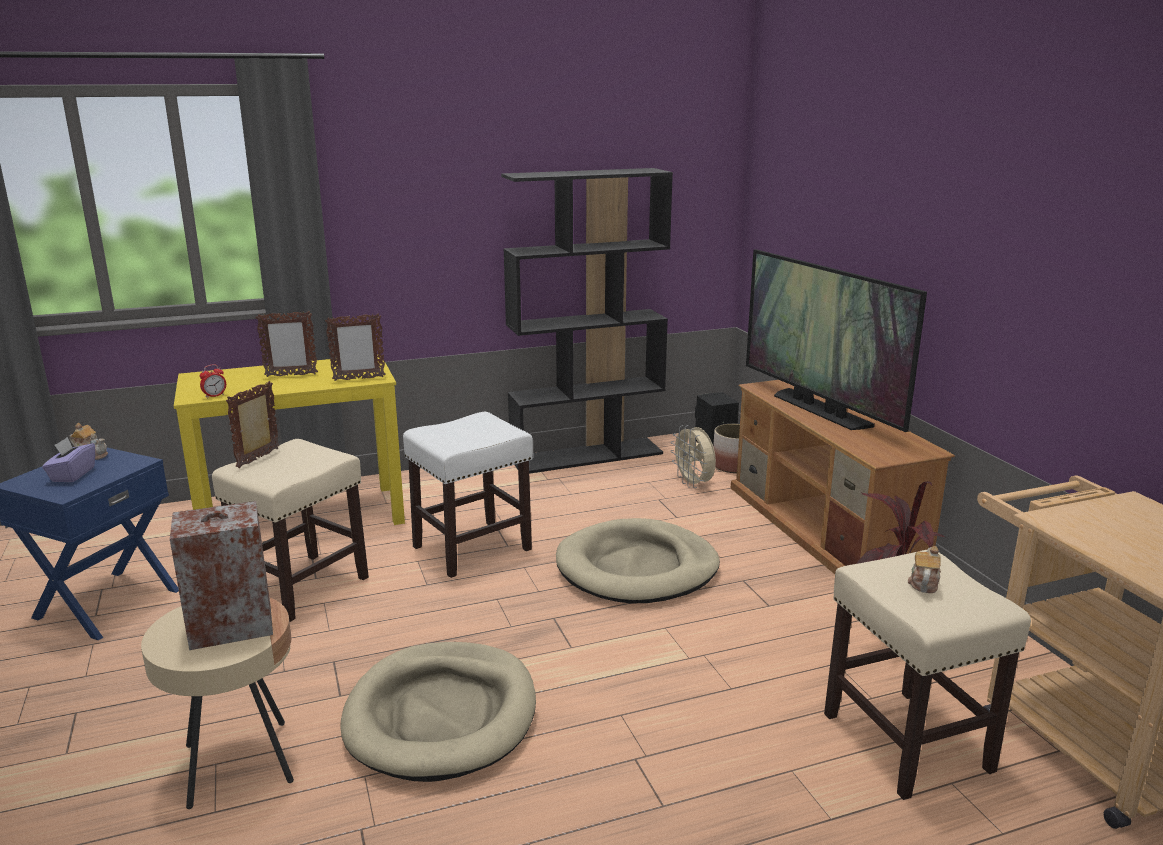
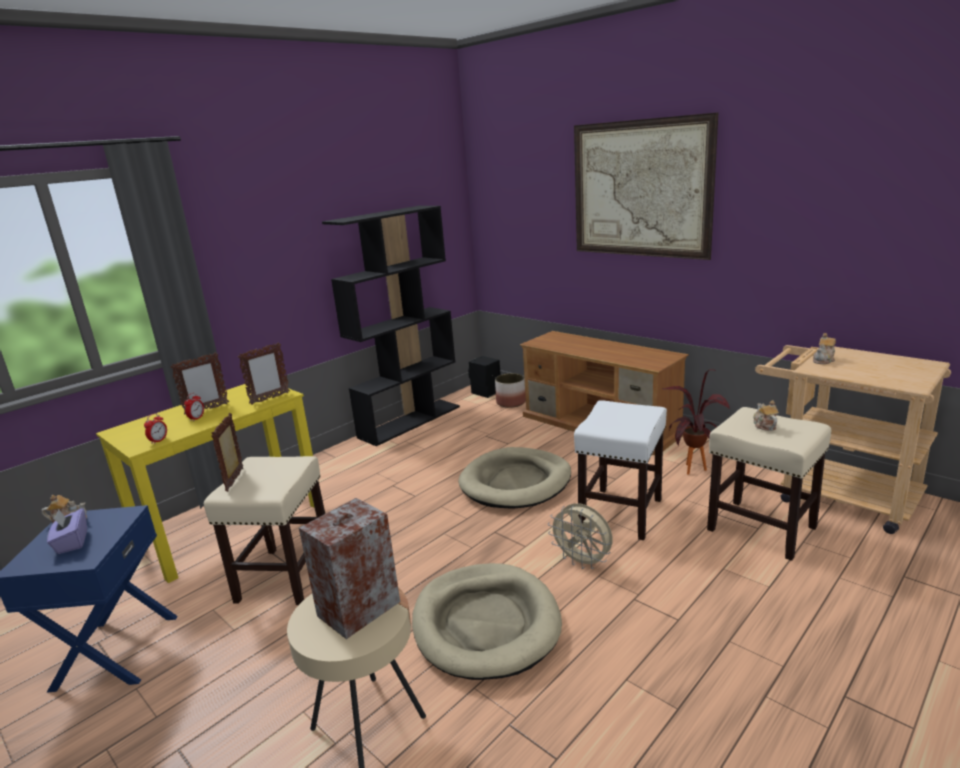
camera: 25 degrees left, 0 degrees up
(271, 382) = (197, 418): none -> alarm clock
(473, 547) = (391, 505): white stool -> white stool (621, 512)
(693, 484) = (498, 420): beige fan -> beige fan (583, 562)
(820, 410) = (586, 347): television -> none
(932, 186) = (640, 189): none -> picture
(1090, 512) = (824, 360): none -> teapot

